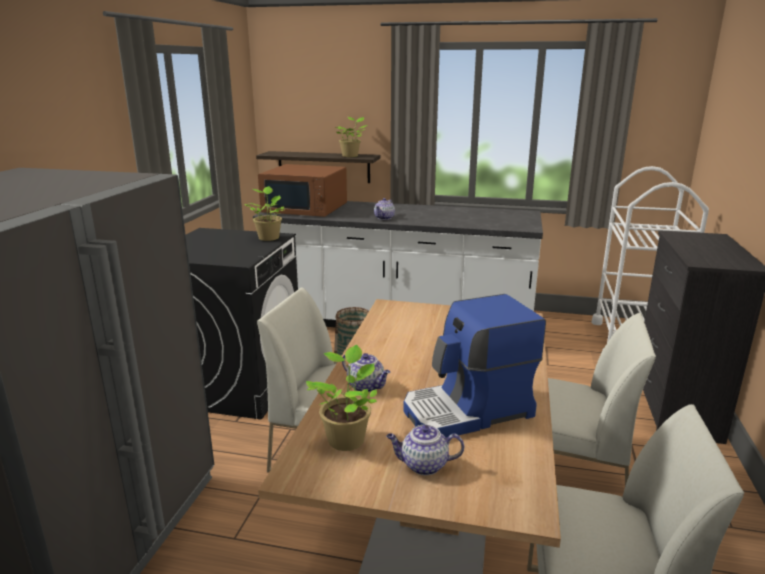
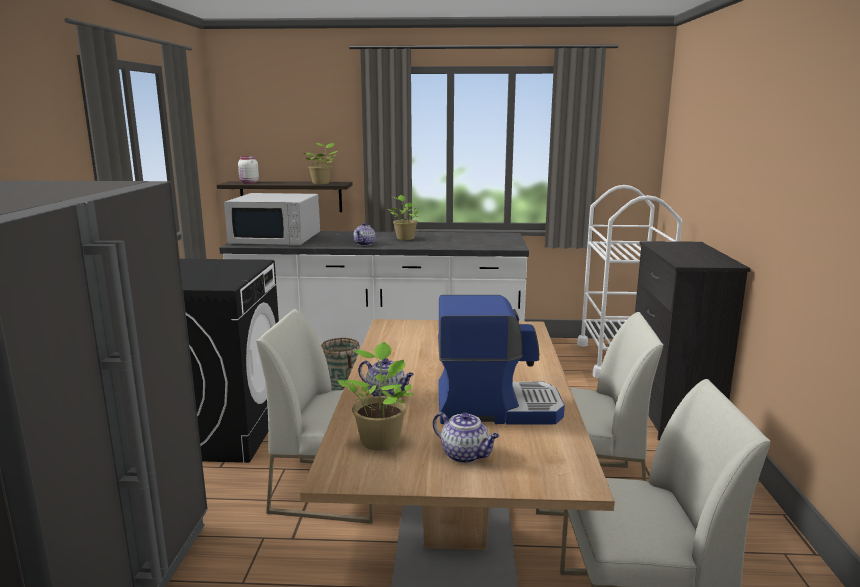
camera: 10 degrees left, 5 degrees down
(269, 237) = (247, 264): potted plant -> potted plant (405, 238)
(285, 154) = (249, 183): none -> white jar
(306, 208) = (277, 239): brown microwave -> white microwave
(423, 465) = (465, 455): teapot -> teapot turned 135 degrees counterclockwise
(468, 411) = (496, 407): coffee machine -> coffee machine turned 150 degrees counterclockwise

